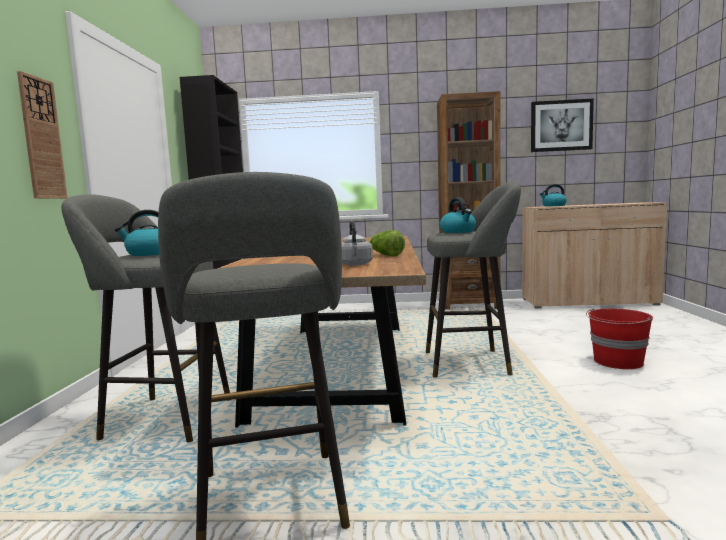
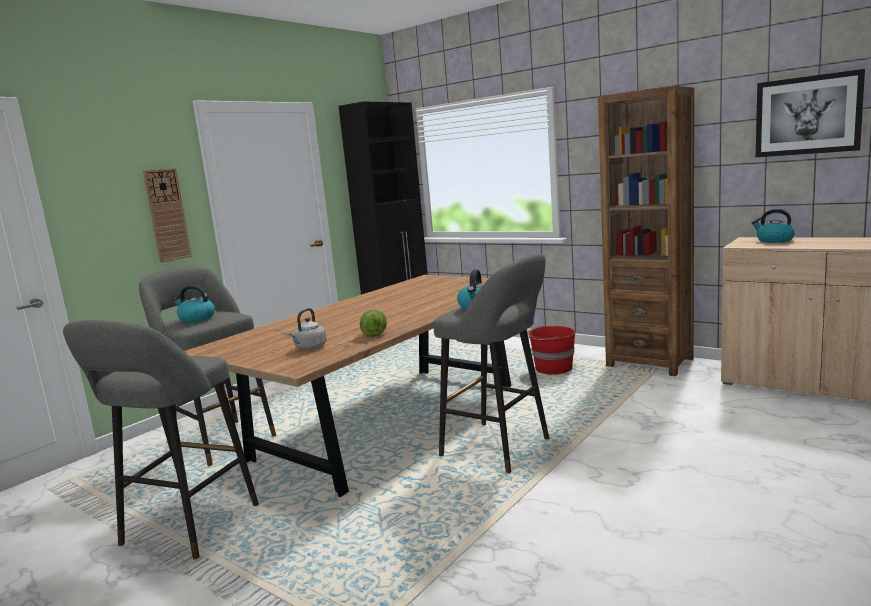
camera: 35 degrees right, 5 degrees up
(617, 362) = (655, 489): red bucket -> red bucket (552, 369)

